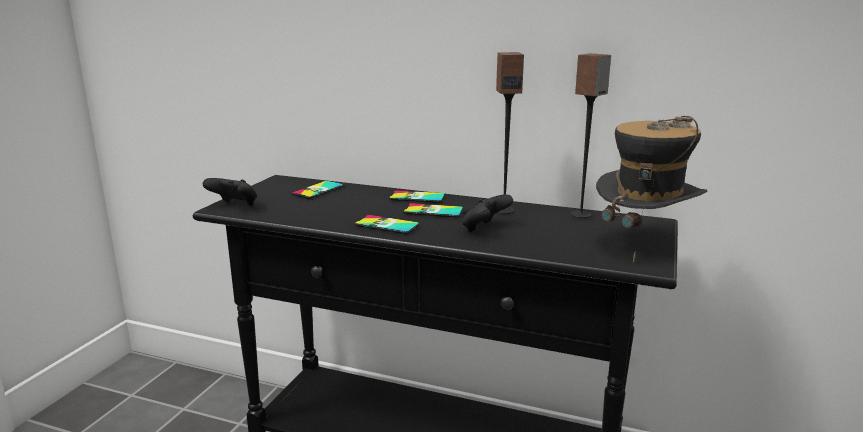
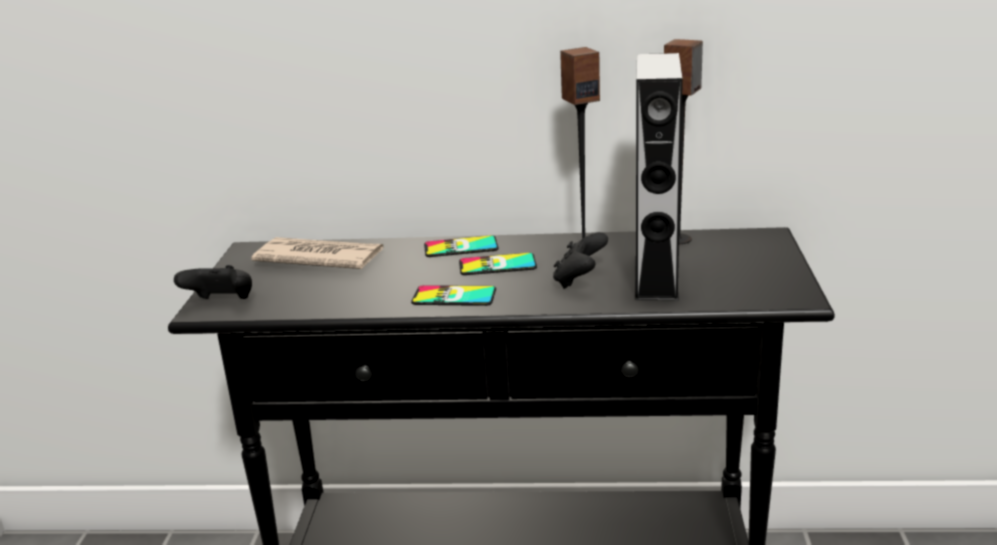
camera: 15 degrees left, 5 degrees up
(318, 190) = (319, 258): phone -> newspaper
(544, 235) = (656, 277): none -> grey speaker
(643, 243) = (773, 268): hat -> none

